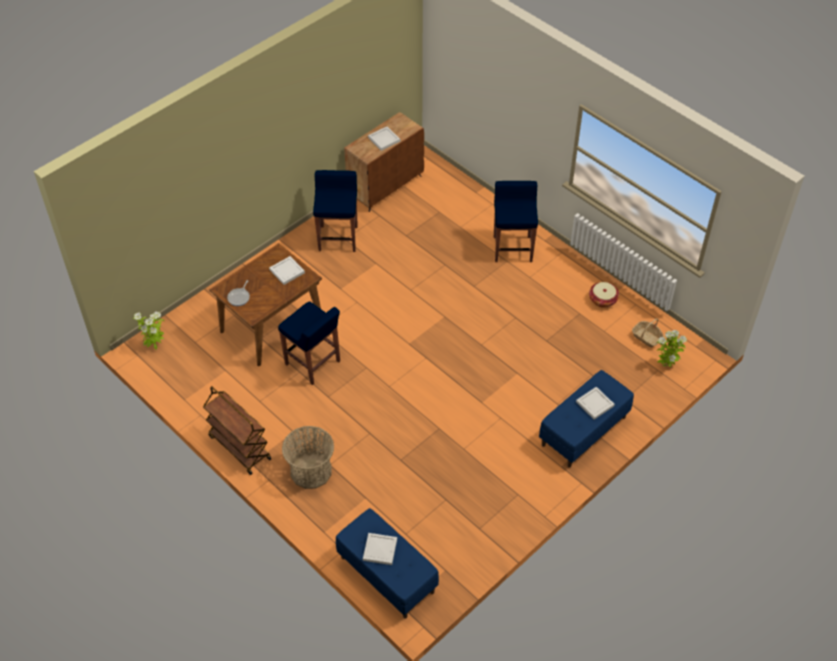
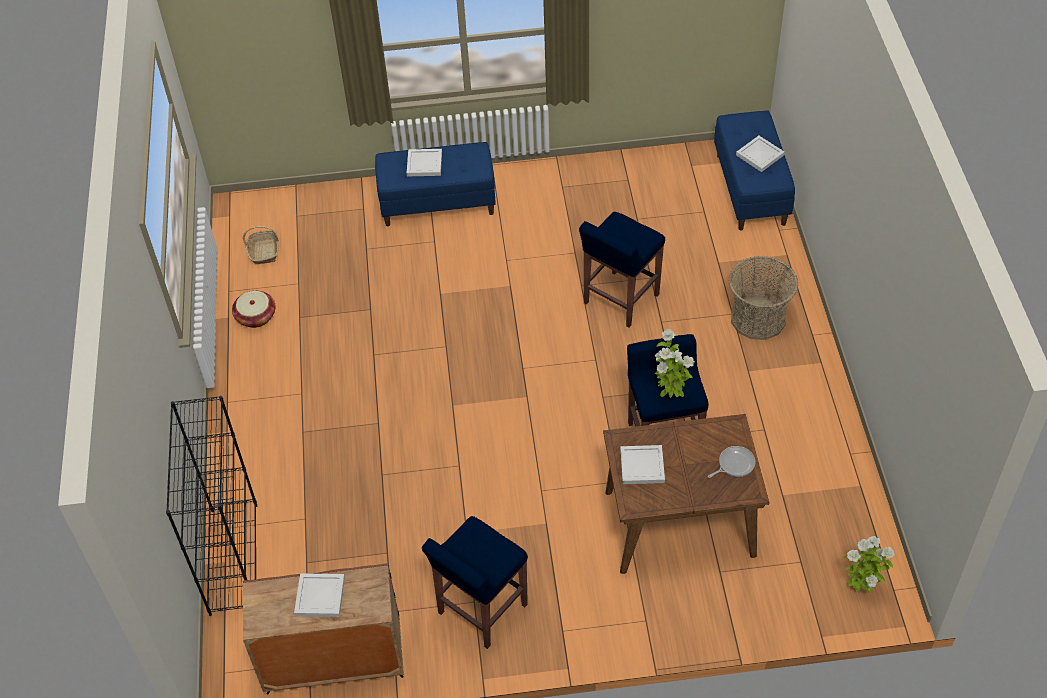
camera: 140 degrees left, 0 degrees up
(239, 447) = (825, 388): brown cart -> none
(474, 195) = (233, 558): none -> black bookcase
(512, 248) = (276, 444): blue stool -> blue stool (620, 300)
(666, 366) = (283, 214): potted plant -> potted plant (670, 395)

